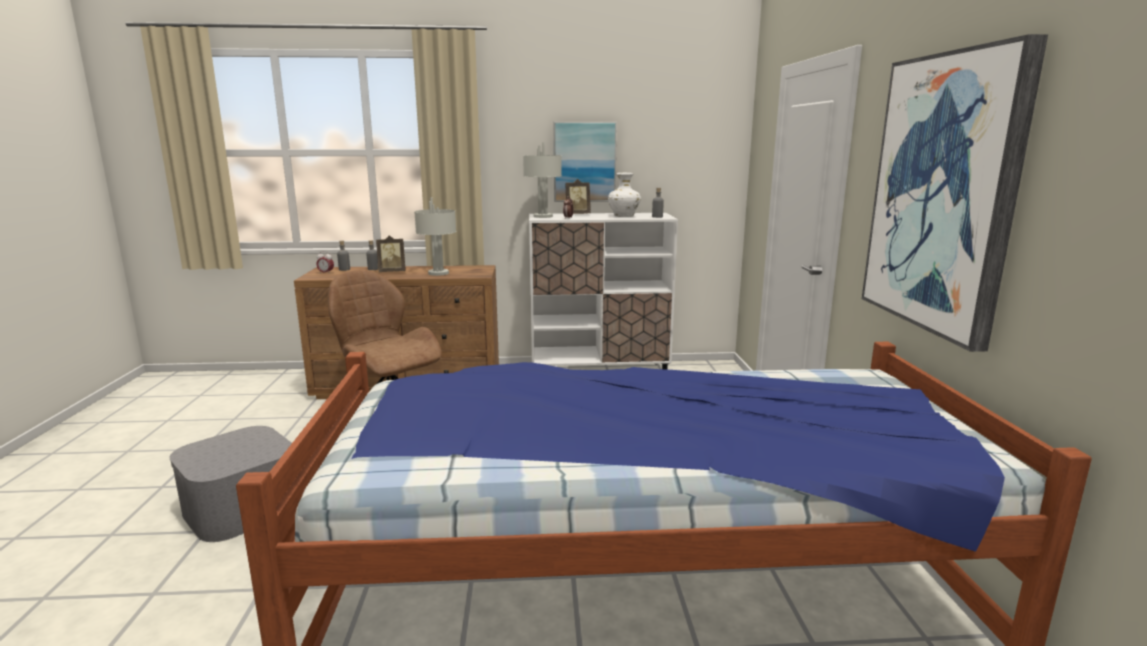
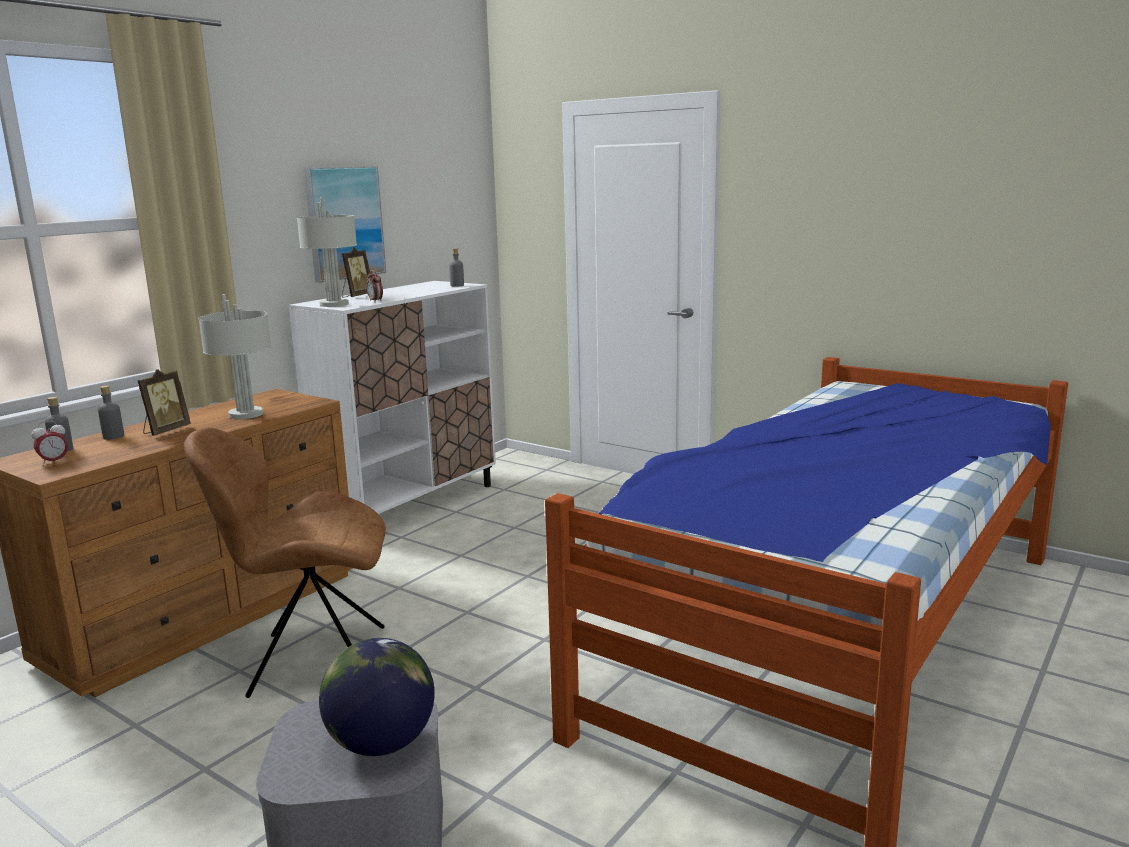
camera: 50 degrees left, 0 degrees up
(233, 458) = (382, 744): none -> globe
(623, 216) = (420, 290): white vase -> none
(943, 194) = (875, 223): picture -> none

